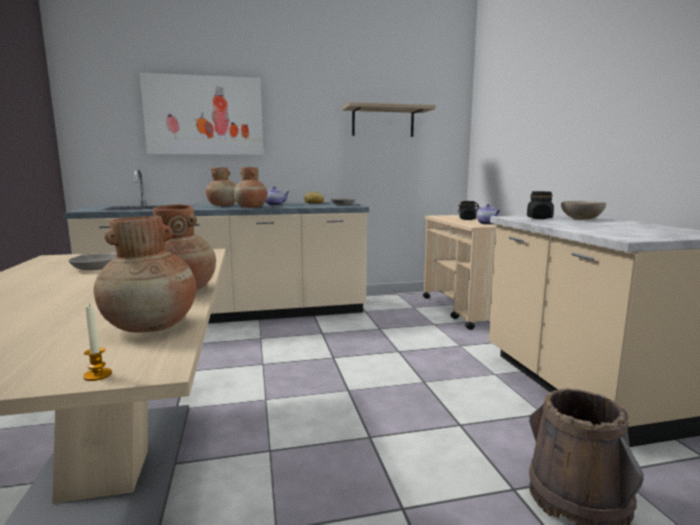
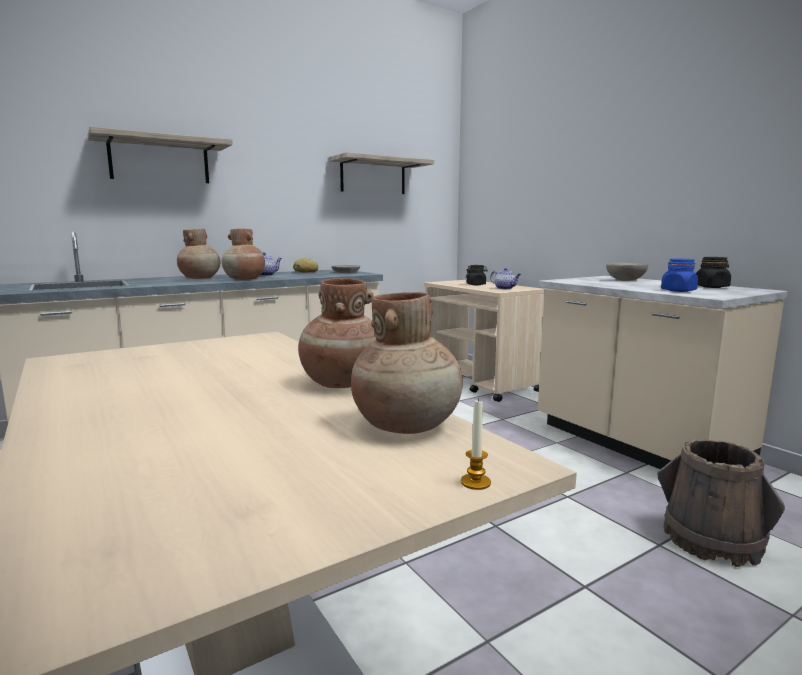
camera: 20 degrees left, 0 degrees up
(96, 268) = (161, 368): grey bowl -> none
(204, 116) = (160, 161): picture -> shelf
(539, 218) = (589, 281): black jar -> black jar (711, 287)
(605, 231) = (678, 291): none -> blue jar

